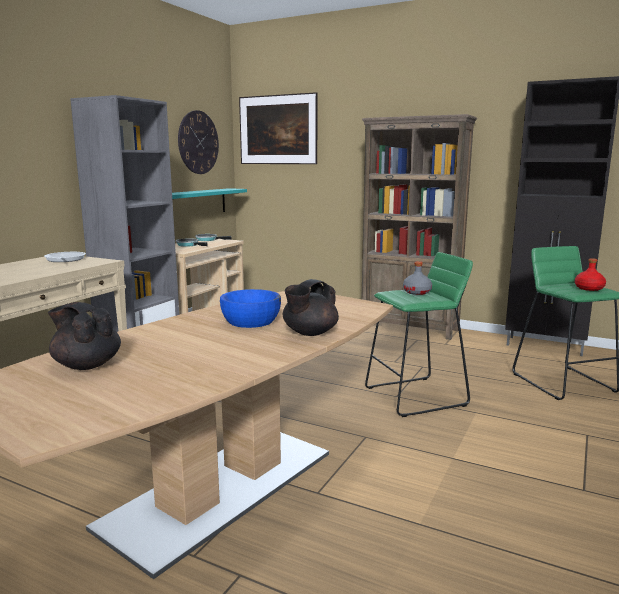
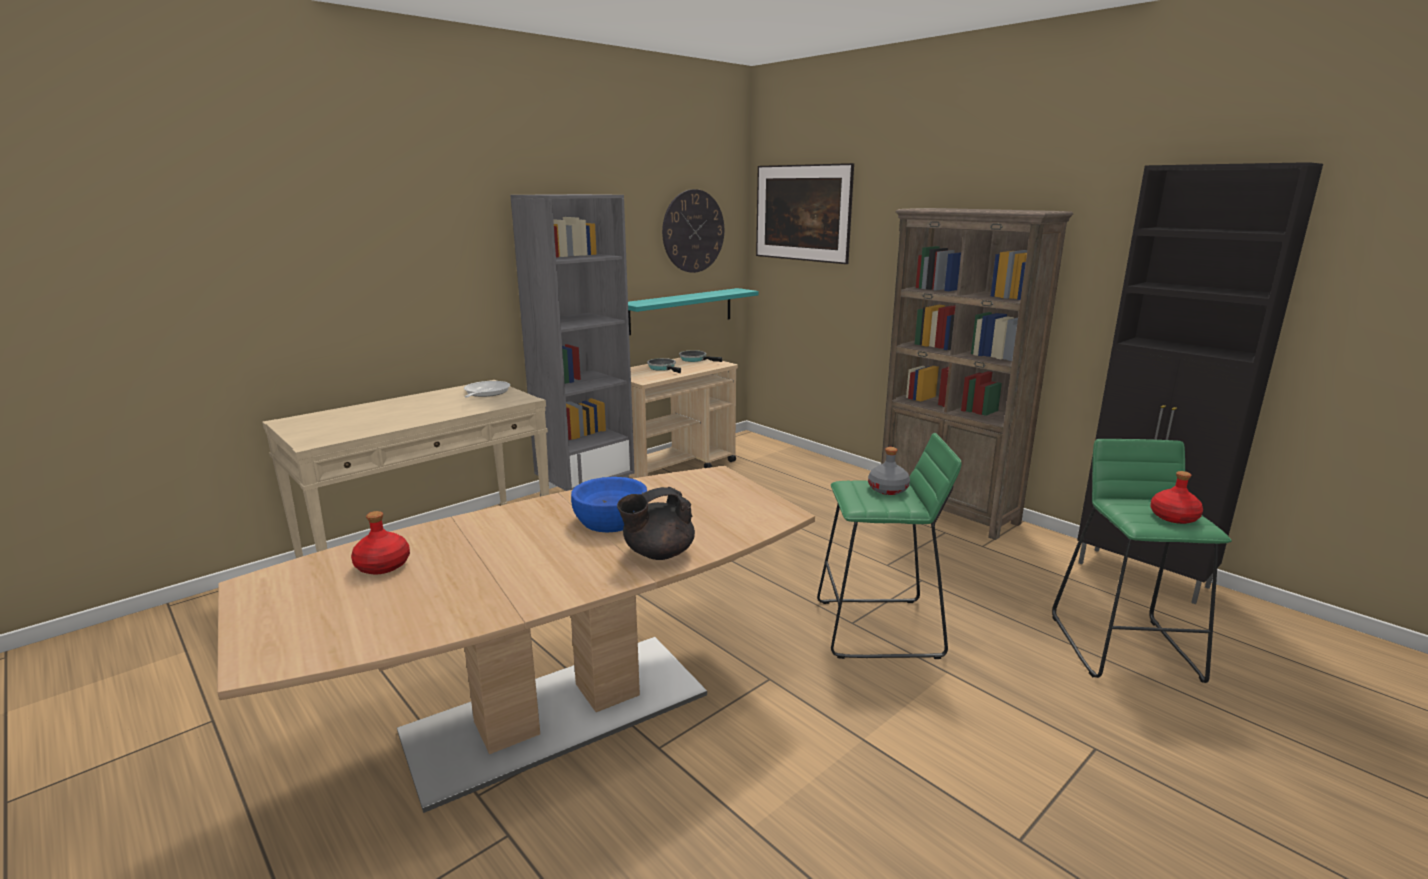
camera: 20 degrees right, 5 degrees up
(86, 365) = (383, 565): black teapot -> red bottle

